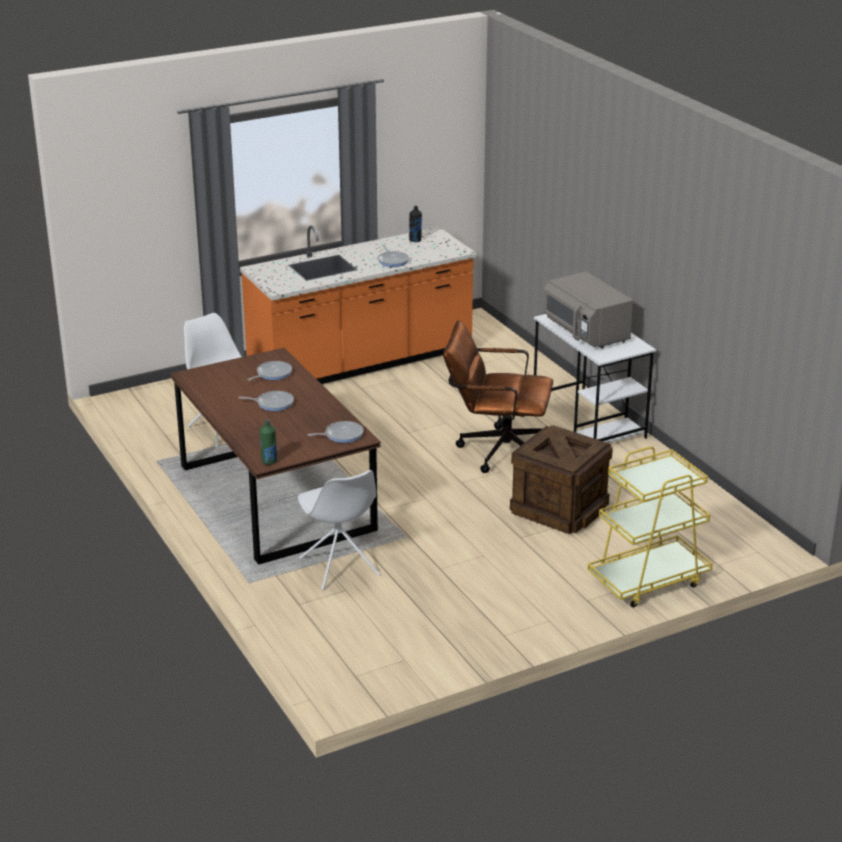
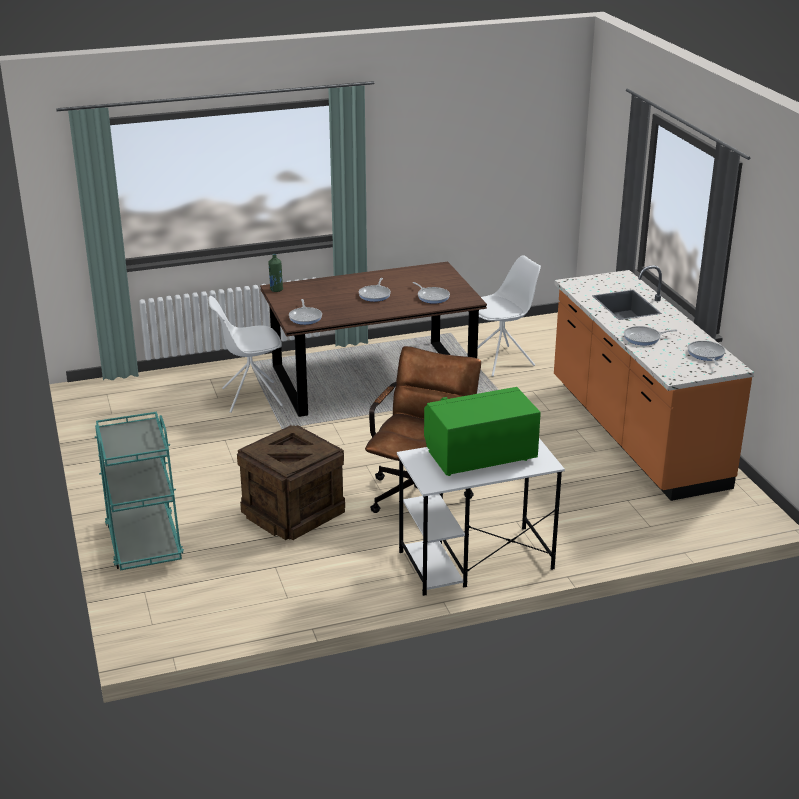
camera: 100 degrees right, 0 degrees up
(415, 240) = (706, 354): black bottle -> frying pan
(585, 332) = (479, 454): grey microwave -> green microwave
(648, 580) = (144, 543): yellow cart -> turquoise cart

